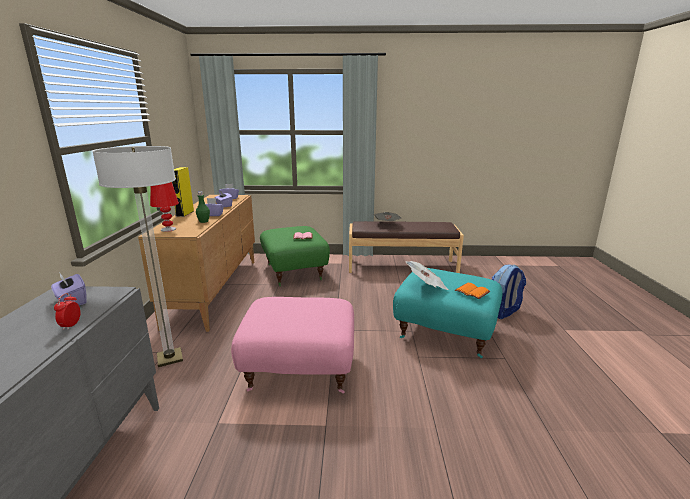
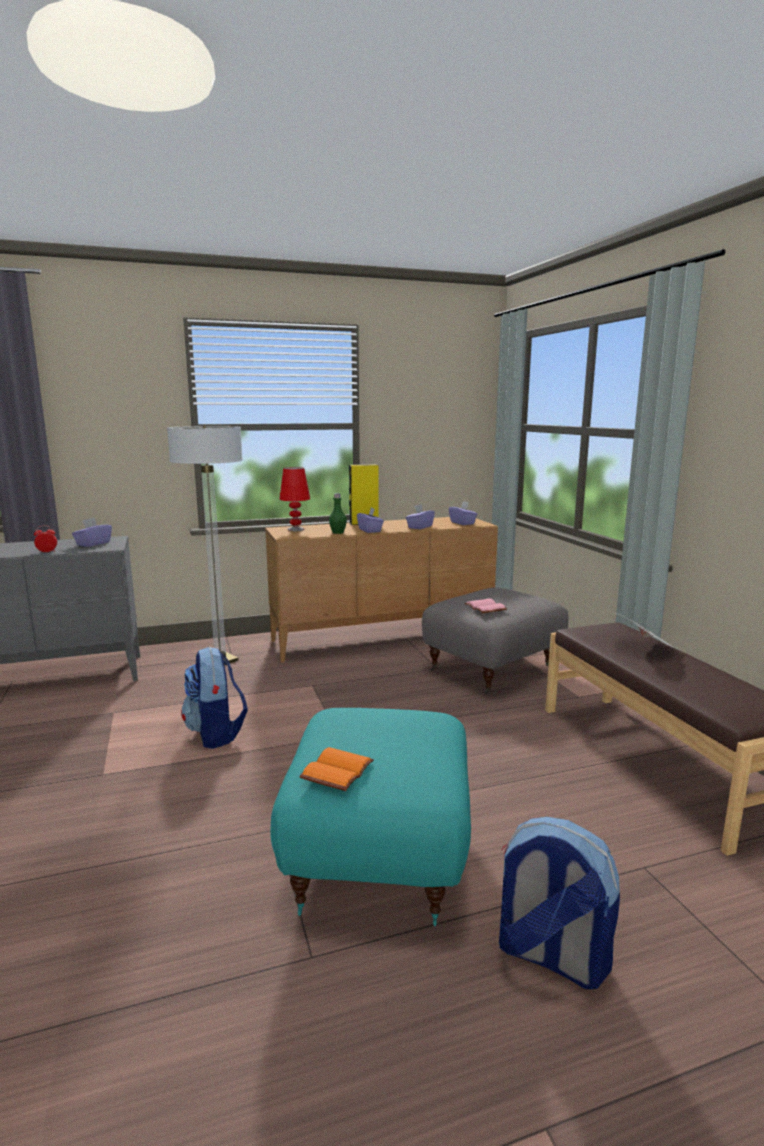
camera: 70 degrees right, 5 degrees down
(295, 272) = (493, 669): green ottoman -> grey ottoman
(300, 369) = (216, 733): pink ottoman -> backpack
(426, 285) = (340, 721): newspaper -> none

